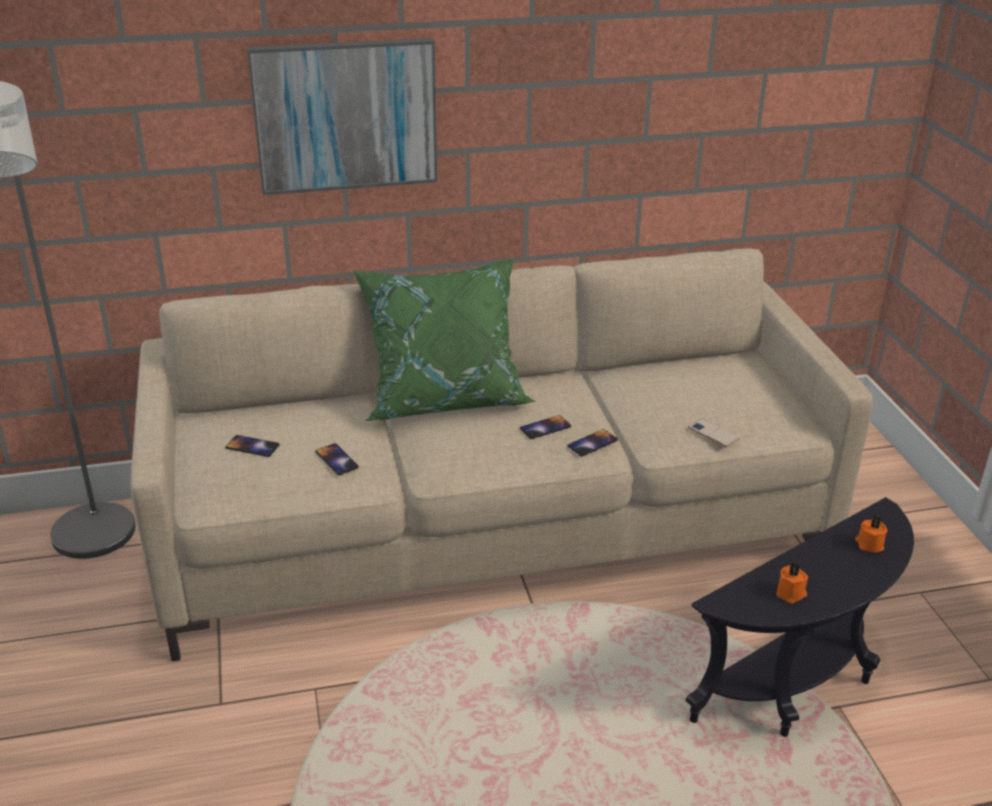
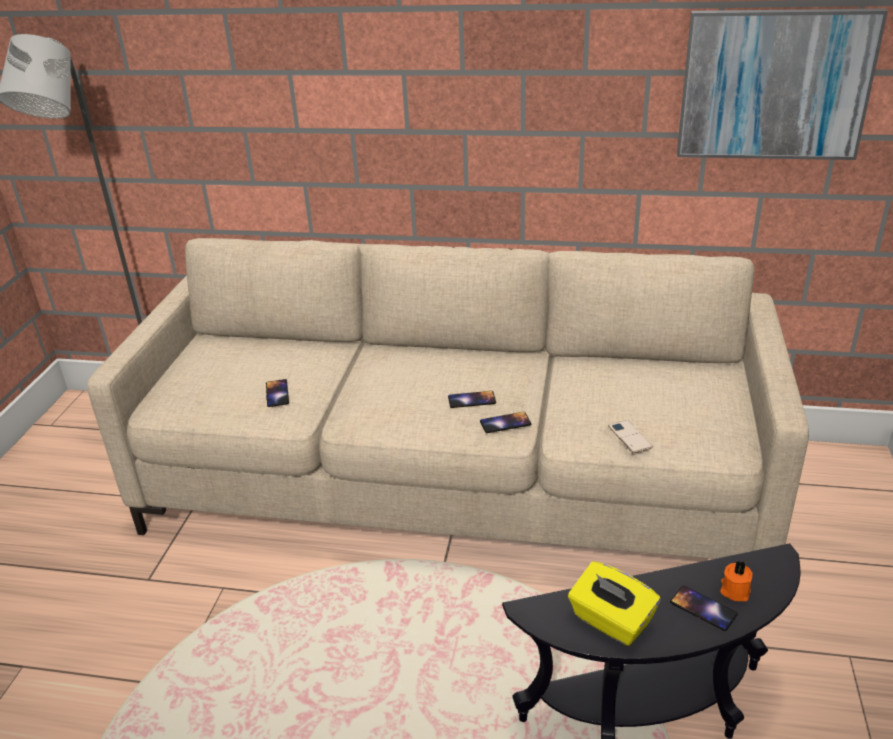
camera: 25 degrees right, 0 degrees up
(252, 446) = (223, 369): phone -> phone (703, 608)
(345, 115) = (350, 90): picture -> picture (774, 85)
(444, 396) = (406, 355): green pillow -> none
(791, 594) = (611, 621): orange candle -> yellow tissue box

